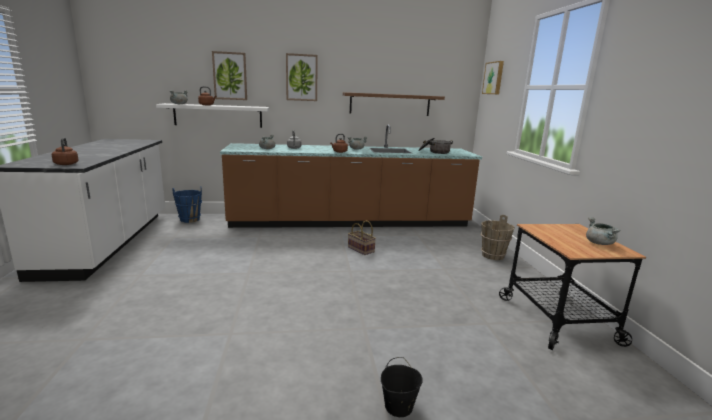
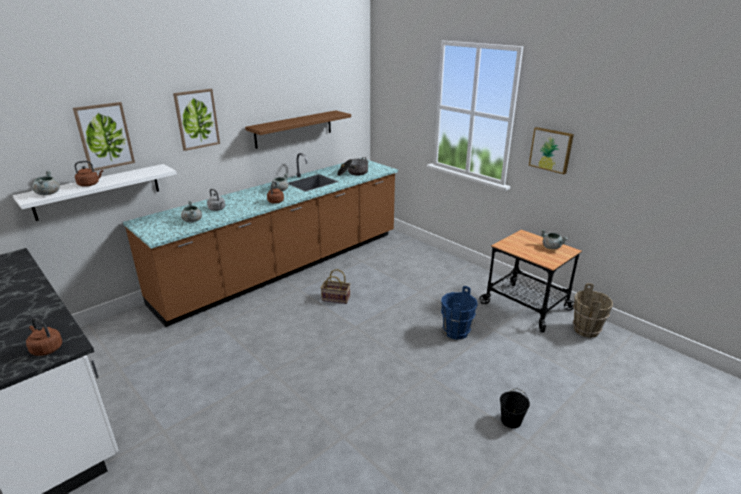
camera: 35 degrees left, 10 degrees up
(189, 219) = (98, 335): blue bucket -> blue bucket (455, 332)
(493, 256) = (438, 262): brown bucket -> brown bucket (586, 330)
(494, 78) = (390, 88): picture -> picture (551, 150)

